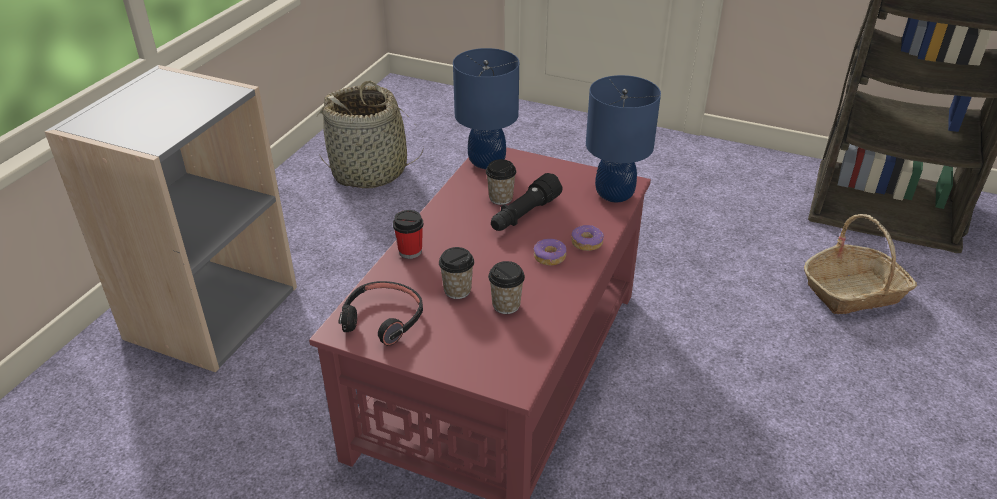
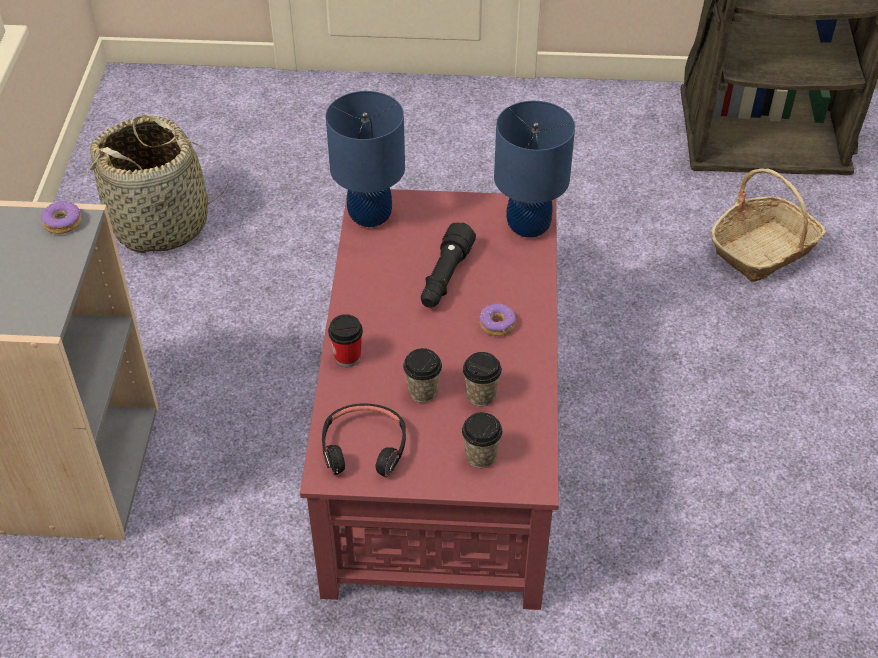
camera: 20 degrees left, 10 degrees up
(501, 198) = (409, 262): cup -> cup (481, 456)
(586, 242) = (526, 296): donut -> donut (62, 222)

